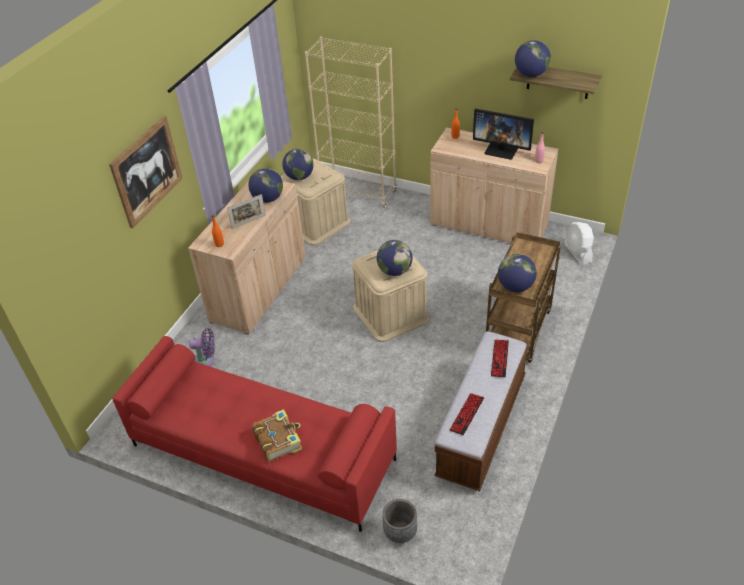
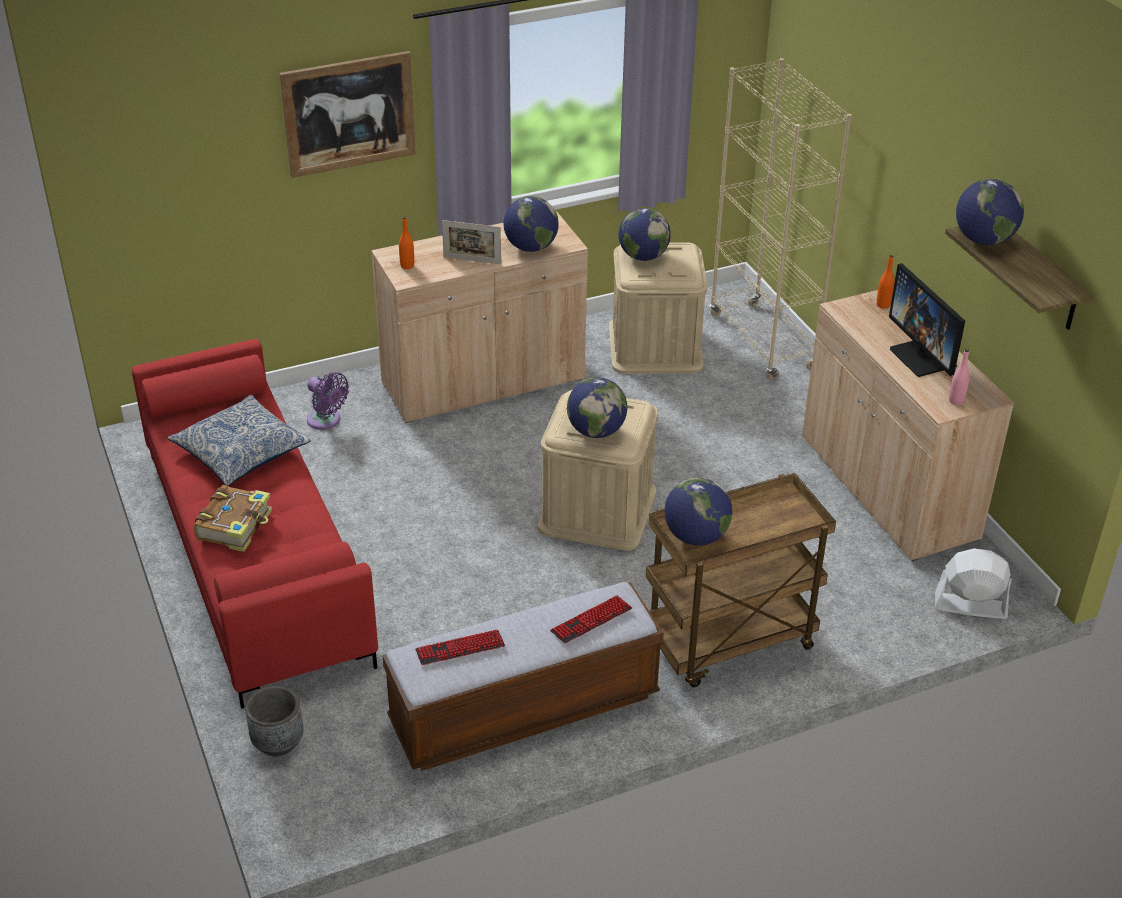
camera: 40 degrees right, 5 degrees down
(225, 401) = (241, 452): none -> pillow
(577, 253) = (970, 606): white fan -> white fan turned 75 degrees clockwise

